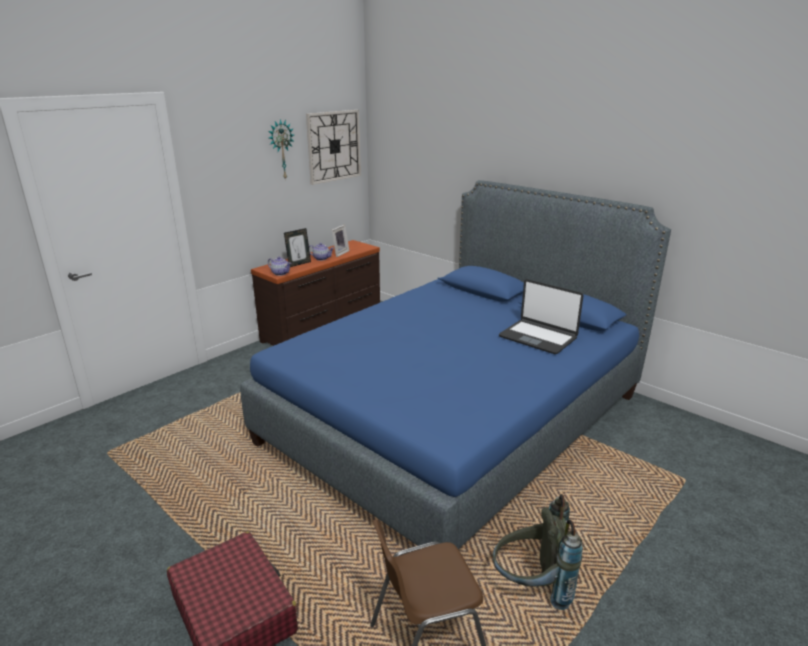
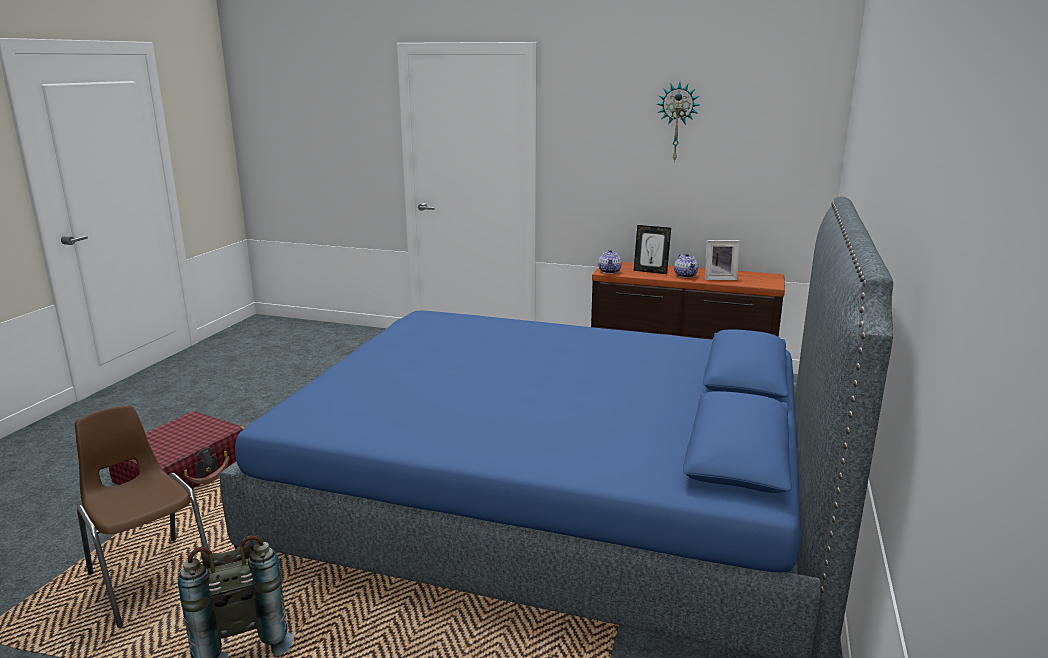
camera: 65 degrees right, 5 degrees down
(334, 146) = (772, 129): wall clock -> none
(538, 337) = (610, 433): laptop -> none

